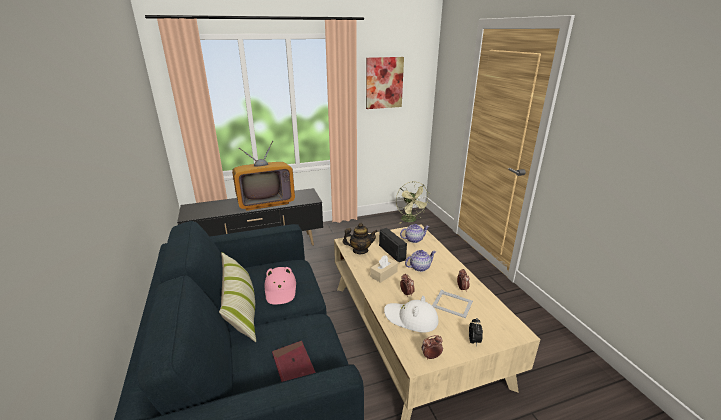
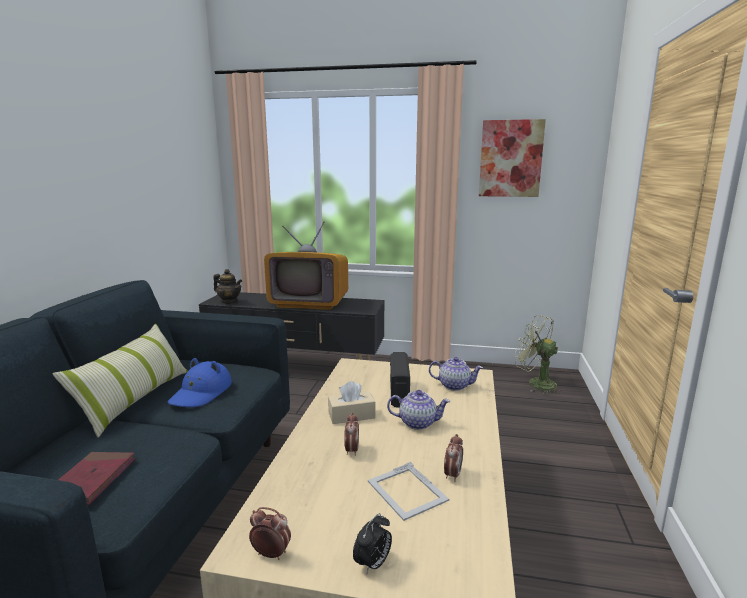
camera: 30 degrees right, 10 degrees down
(280, 290) = (201, 393): pink hat -> blue hat
(360, 250) = (357, 379): teapot -> teapot (229, 302)
(411, 220) = (535, 383): green fan -> green fan turned 120 degrees clockwise
(411, 318) = (313, 486): white hat -> none

